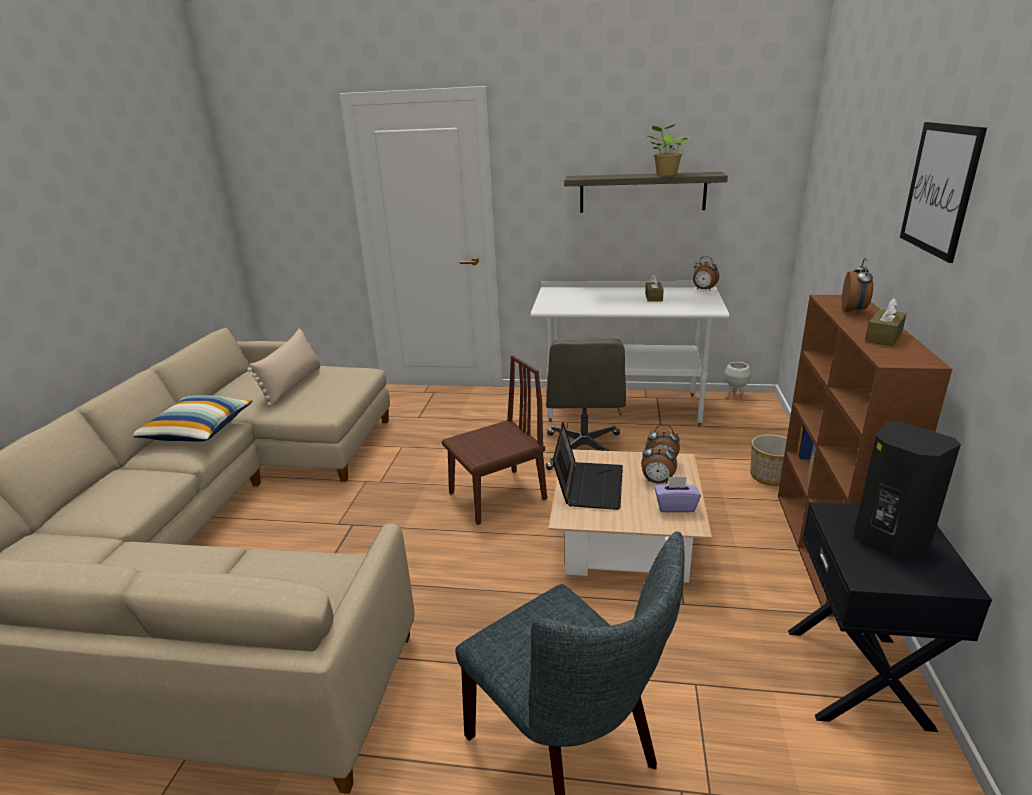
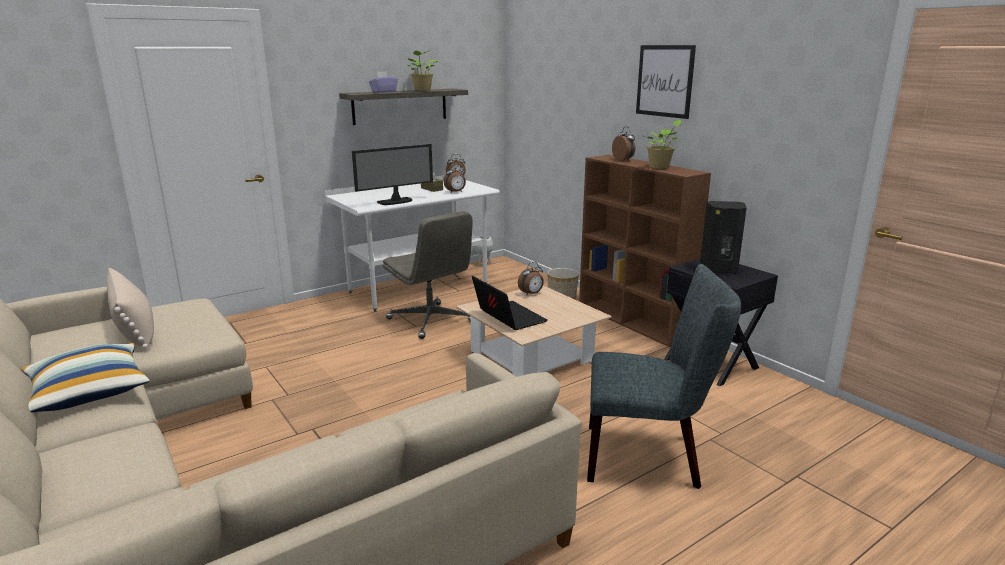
camera: 45 degrees left, 5 degrees down
(497, 496) = (408, 366): brown chair -> none
(584, 308) = (396, 202): none -> monitor
(657, 482) = (544, 302): alarm clock -> alarm clock (455, 192)
(675, 506) = (572, 310): purple tissue box -> purple tissue box (383, 92)
(883, 337) = (660, 167): brown tissue box -> potted plant

